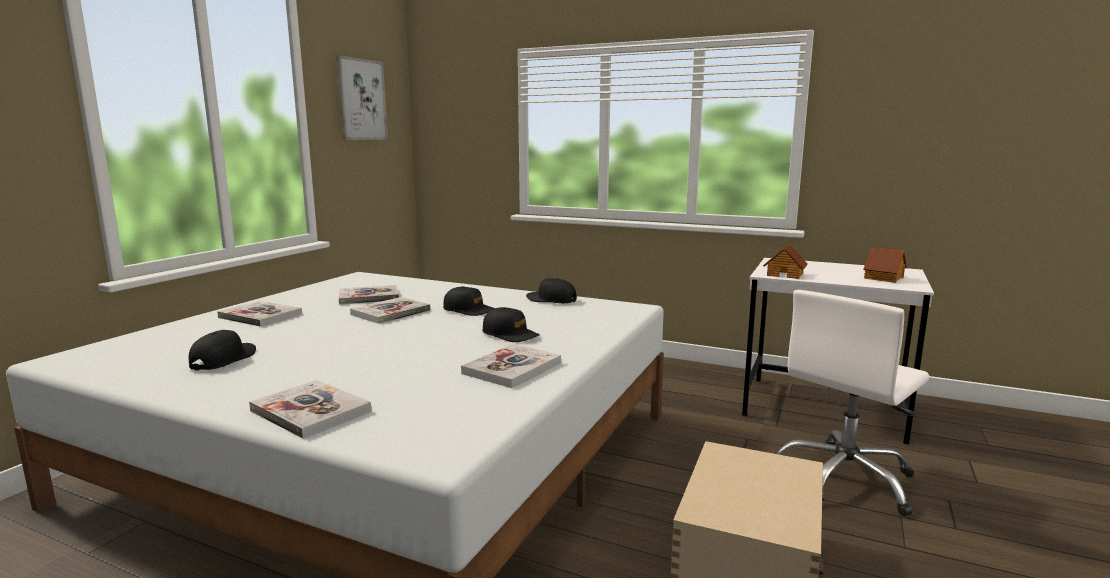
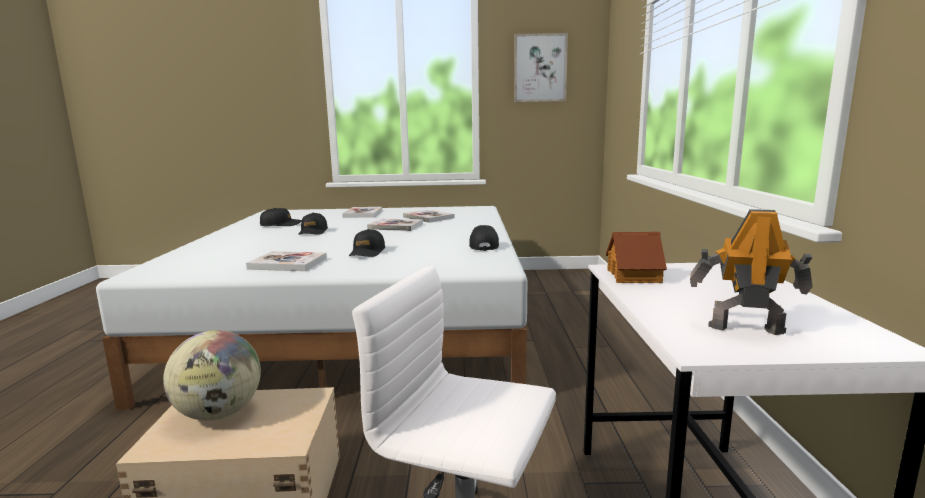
camera: 65 degrees right, 0 degrees up
(310, 411) = (204, 247): book -> none
(469, 310) = (422, 236): black cap -> black cap (313, 232)
(737, 497) = (219, 414): none -> globe
(884, 278) = (744, 328): toy house -> toy robot

